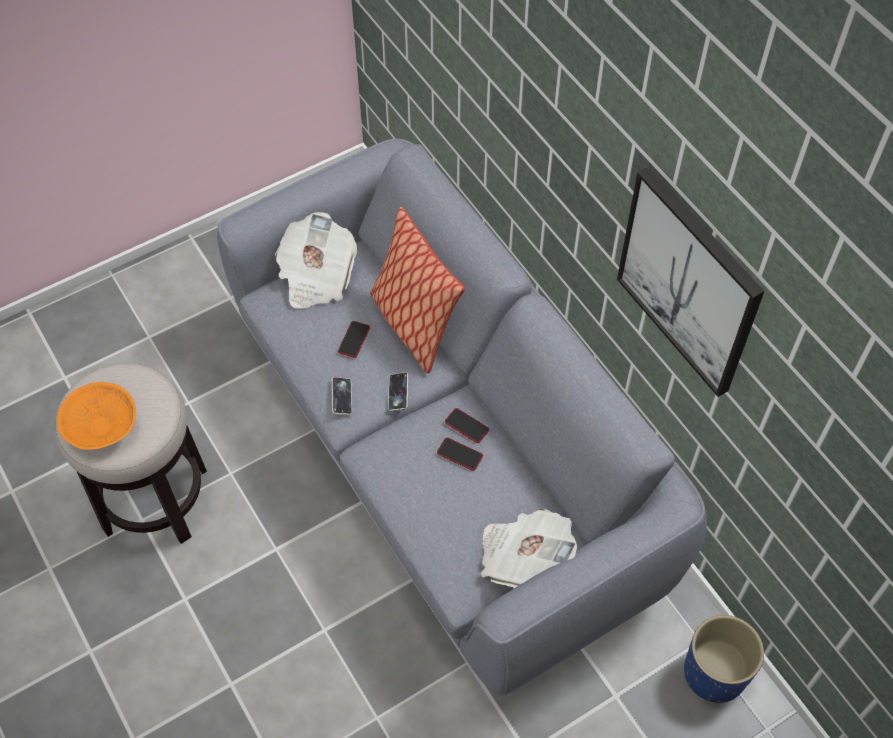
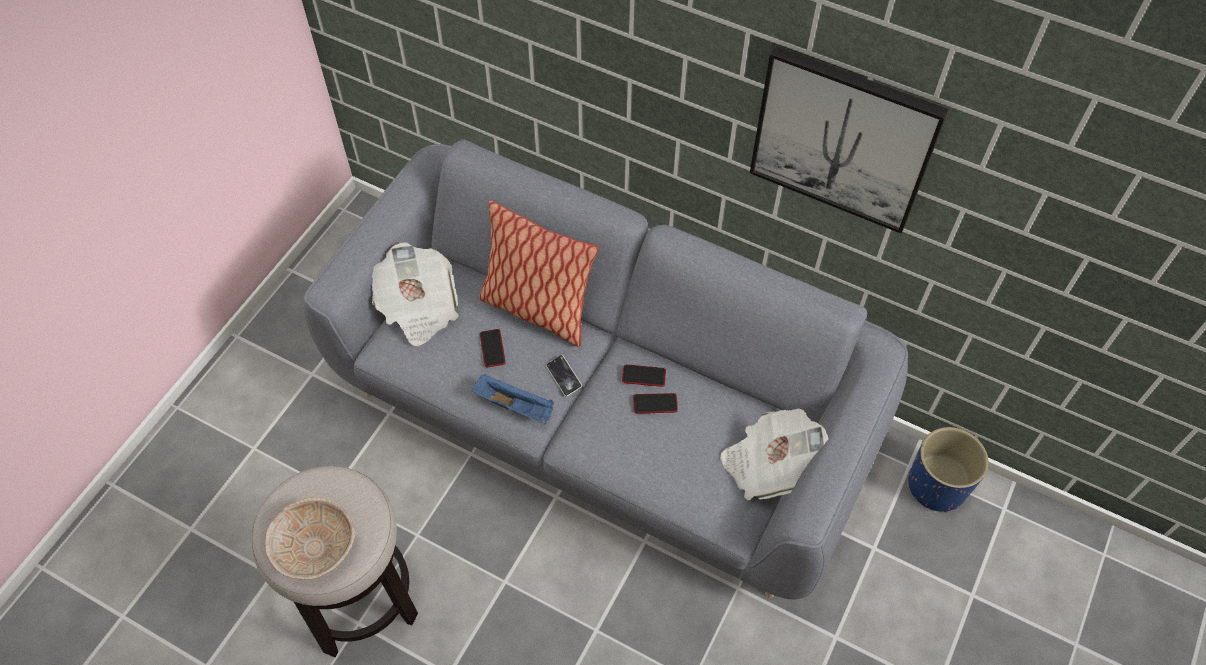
camera: 30 degrees left, 0 degrees up
(101, 425) = (313, 546): orange bowl -> beige bowl
(342, 397) = (515, 406): phone -> blue tray

